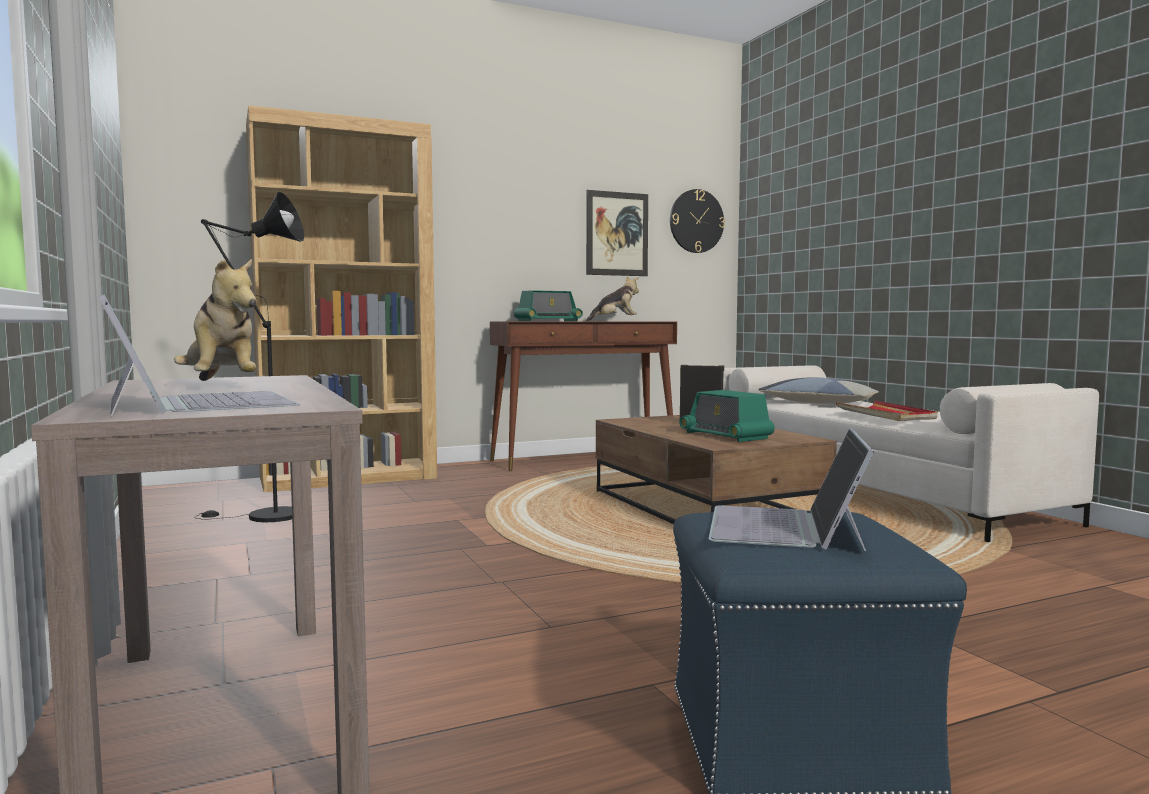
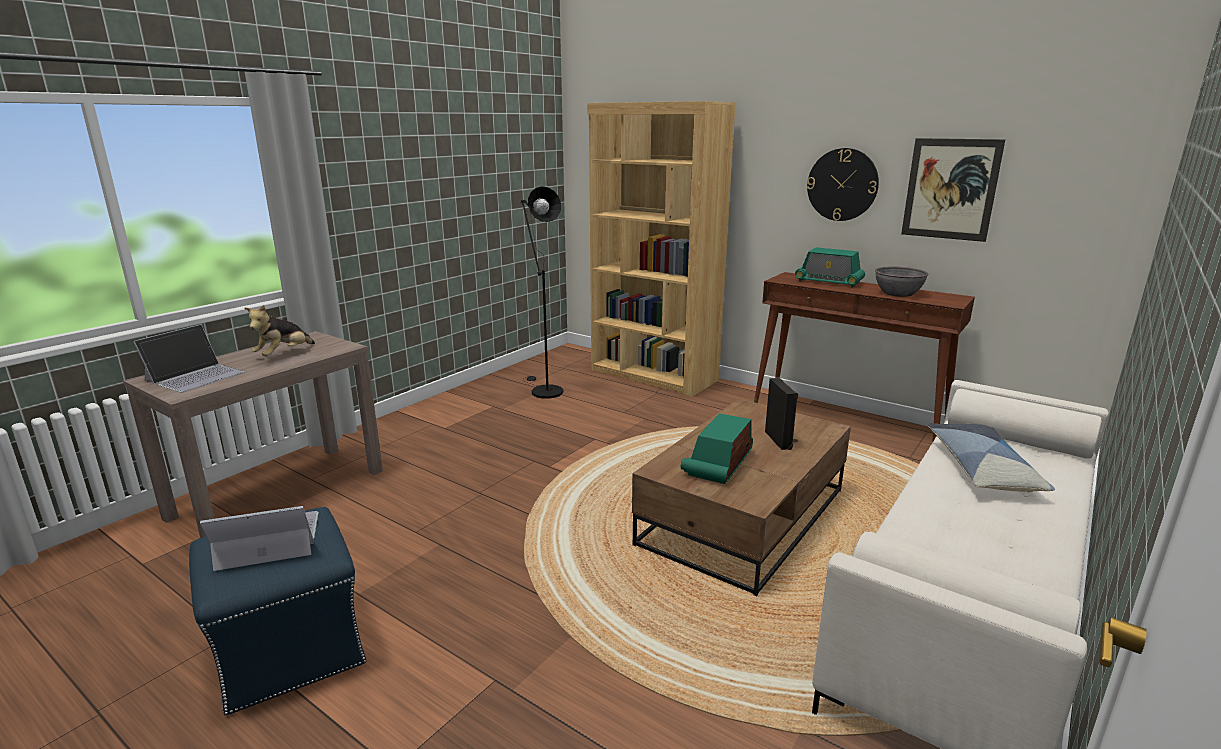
camera: 60 degrees right, 15 degrees up
(615, 321) = (897, 293): plush toy -> grey bowl
(696, 221) = (1085, 173): wall clock -> wall clock (842, 184)
(885, 415) = (923, 521): red tray -> none

